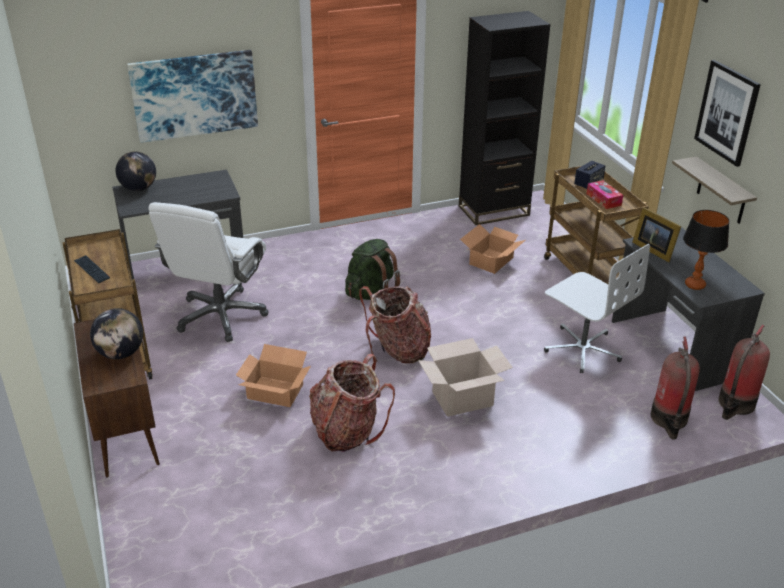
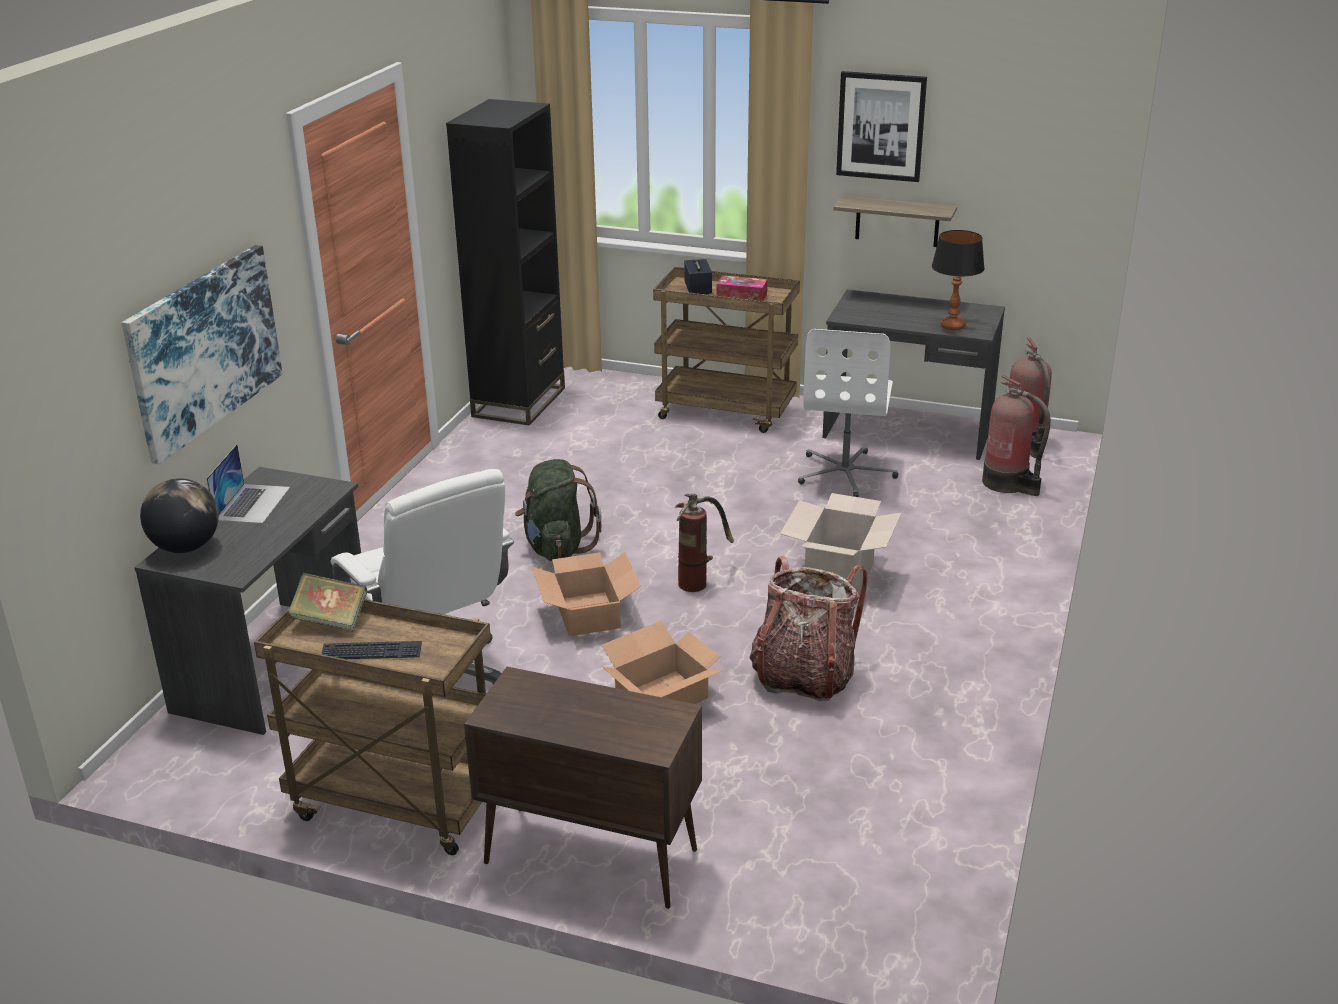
camera: 50 degrees left, 5 degrees down
(109, 248) = (330, 620): none -> book
(121, 354) = (603, 705): globe -> none
(192, 183) = (252, 503): none -> laptop
(398, 350) = (698, 578): backpack -> fire extinguisher
(492, 261) = (615, 448): cardboard box -> cardboard box (588, 613)
(582, 349) = (846, 473): white office chair -> white office chair turned 105 degrees clockwise
(653, 249) = (866, 316): picture frame -> none

